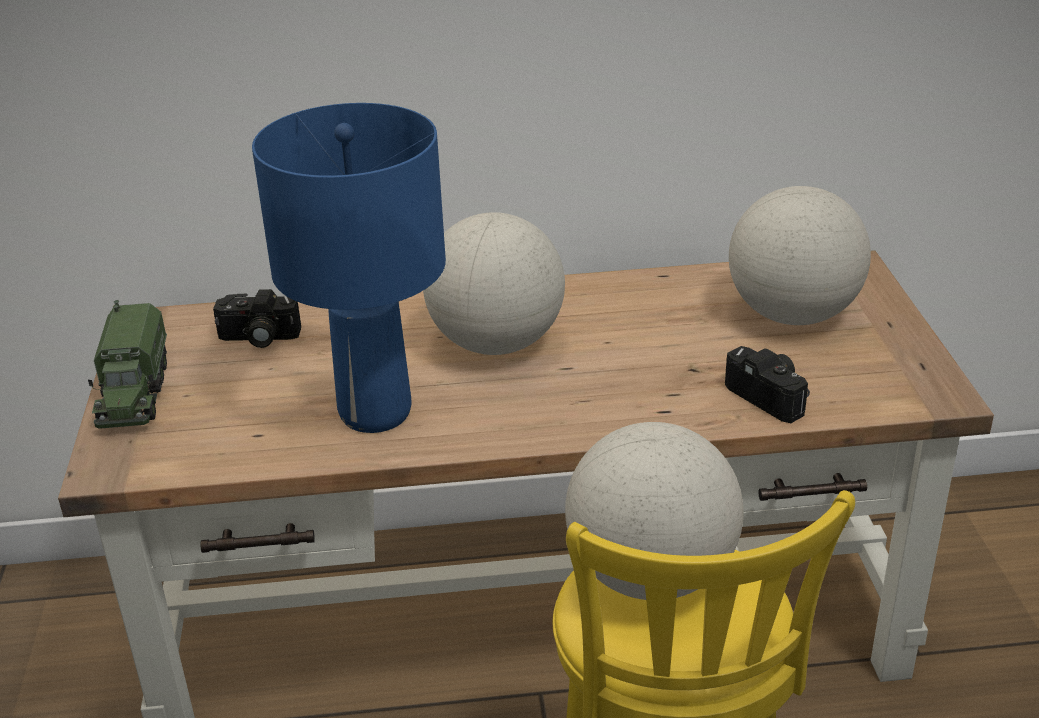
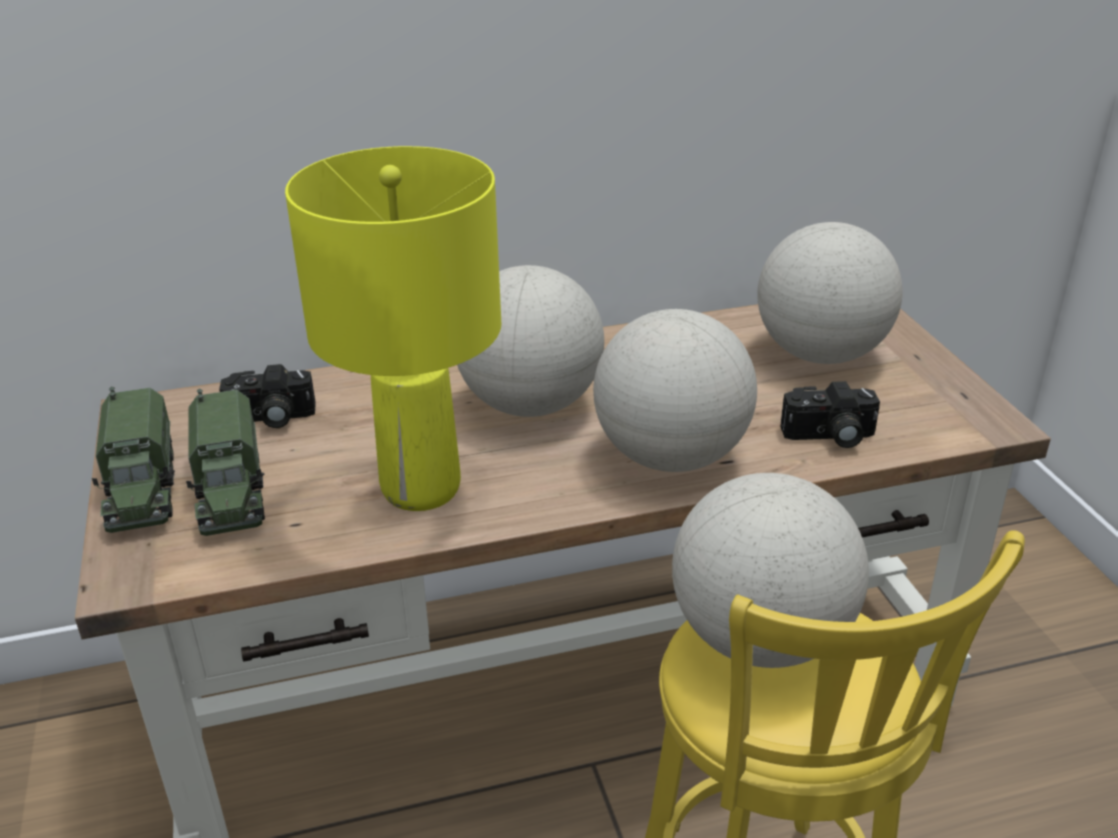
camera: 10 degrees left, 0 degrees up
(209, 401) = (231, 491): none -> toy truck
(375, 412) = (421, 487): blue table lamp -> yellow table lamp
(612, 402) = (670, 457): none -> globe
(771, 396) = (829, 436): camera -> camera turned 135 degrees clockwise

